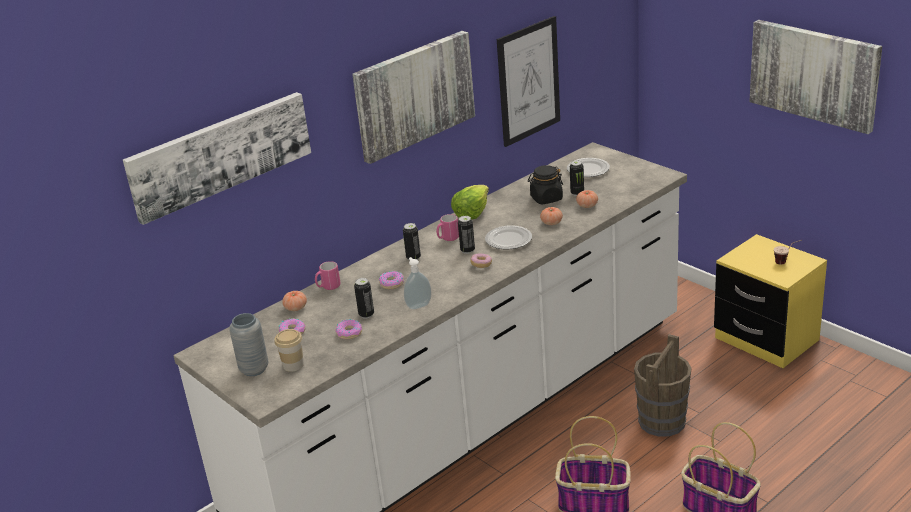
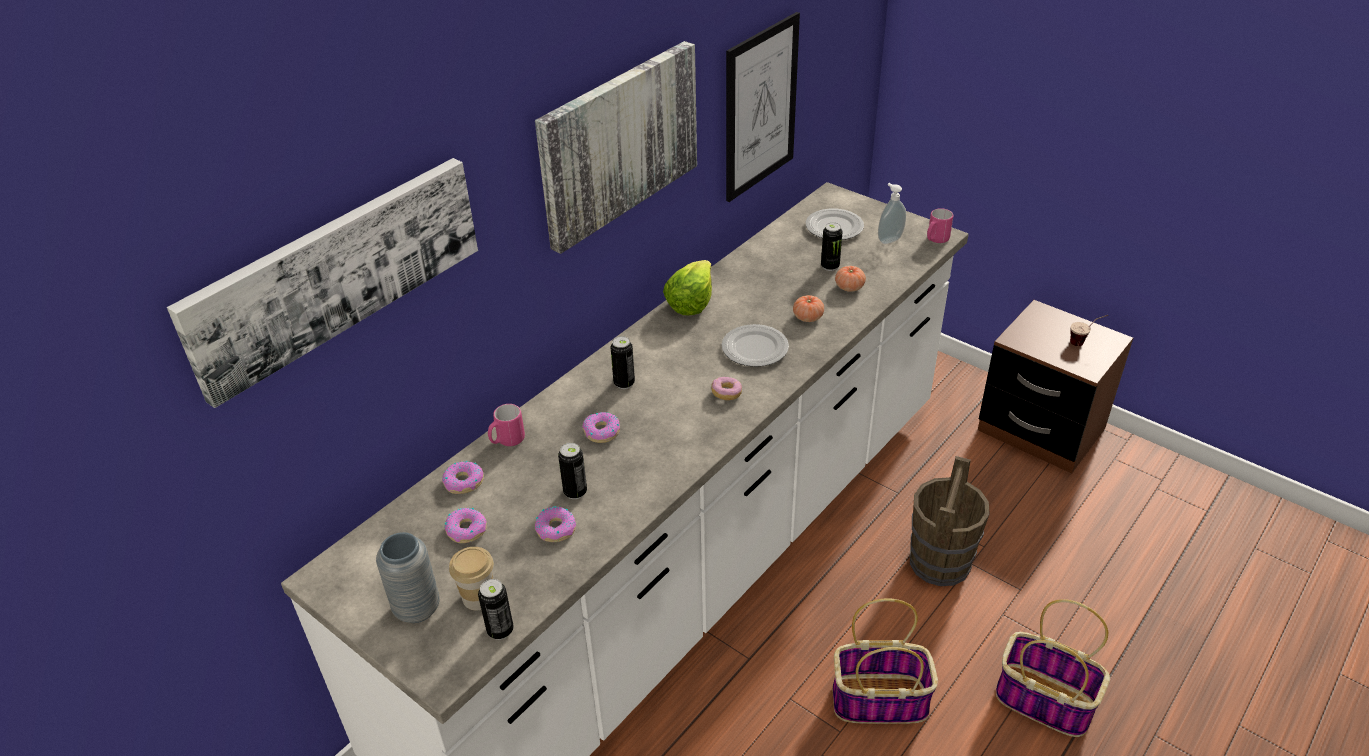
camera: 10 degrees left, 10 degrees up
(295, 308) = (463, 482): tomato -> donut
(418, 305) = (650, 472): soap dispenser -> soap dispenser (889, 239)
(448, 238) = (667, 347): pink mug -> pink mug (935, 240)
(467, 250) = (700, 368): can -> can (500, 630)
(546, 198) = (789, 276): black jar -> none
(766, 339) = (1040, 430): yellow nightstand -> brown nightstand
(814, 74) = (1153, 99): picture -> none

